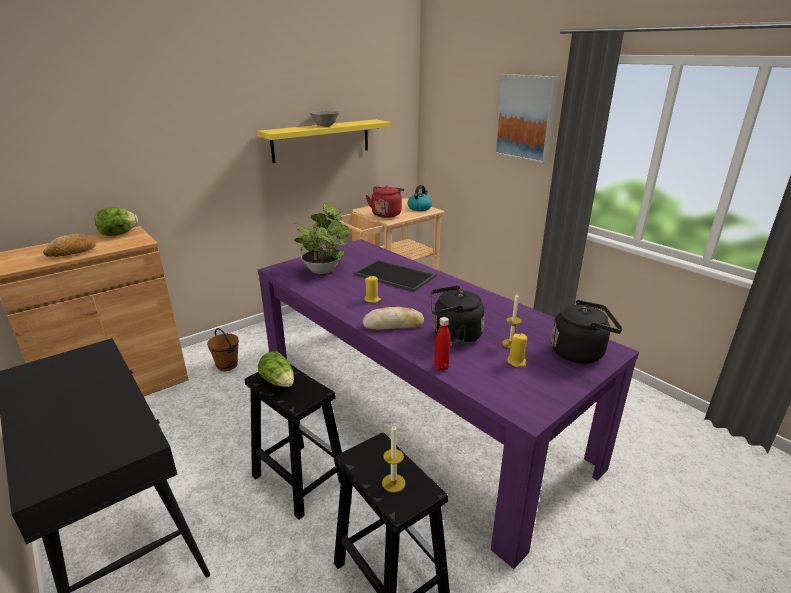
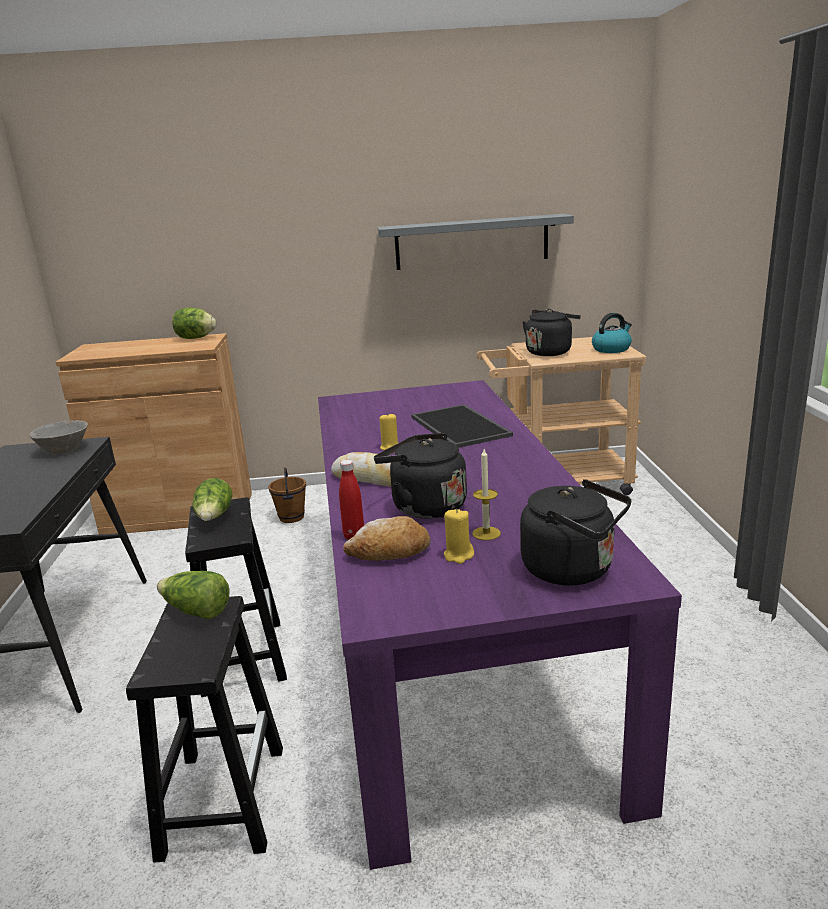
camera: 35 degrees right, 5 degrees down
(72, 252) = (136, 349): bread -> bread (389, 552)
(321, 140) = (471, 242): yellow shelf -> grey shelf
(323, 269) = (386, 407): potted plant -> none
(325, 126) = (470, 221): grey bowl -> grey bowl (65, 450)
(368, 454) = (196, 611): none -> lettuce
(386, 214) = (550, 352): red kettle -> black kettle
(393, 483) = (181, 648): candle -> none
(525, 117) = (754, 198): picture -> none

